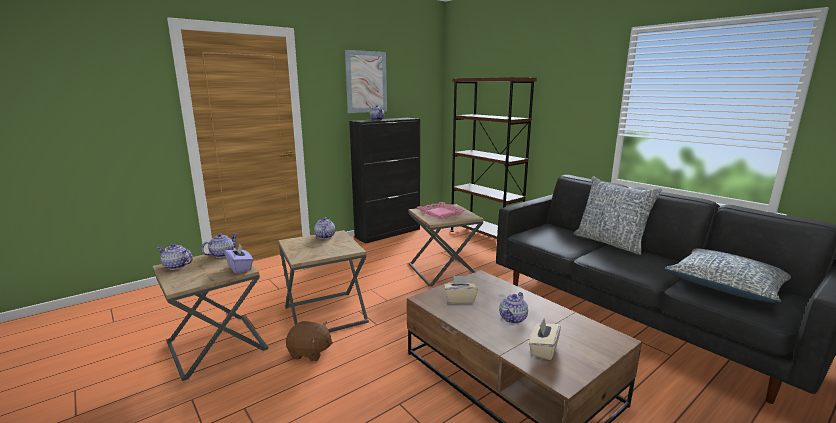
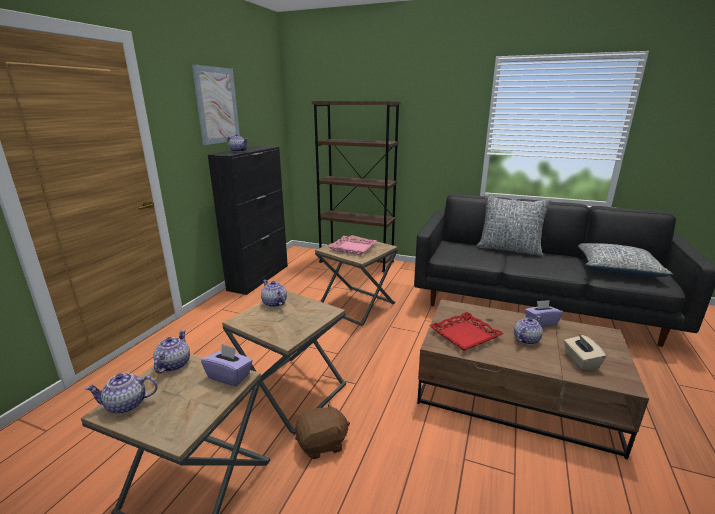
camera: 30 degrees left, 5 degrees up
(459, 299) = (465, 335): beige tissue box -> red tray
(513, 318) = (525, 340): teapot -> teapot turned 135 degrees counterclockwise
(553, 311) = (540, 322): none -> purple tissue box

